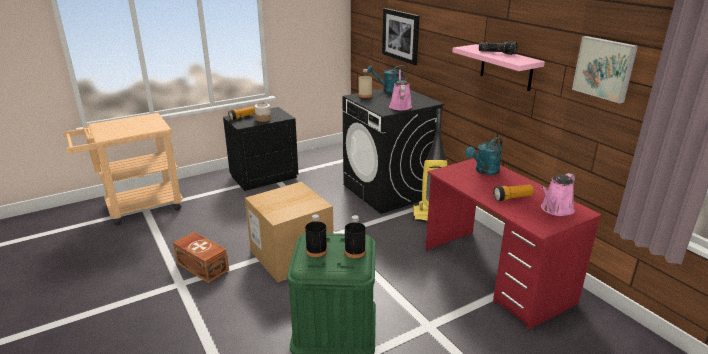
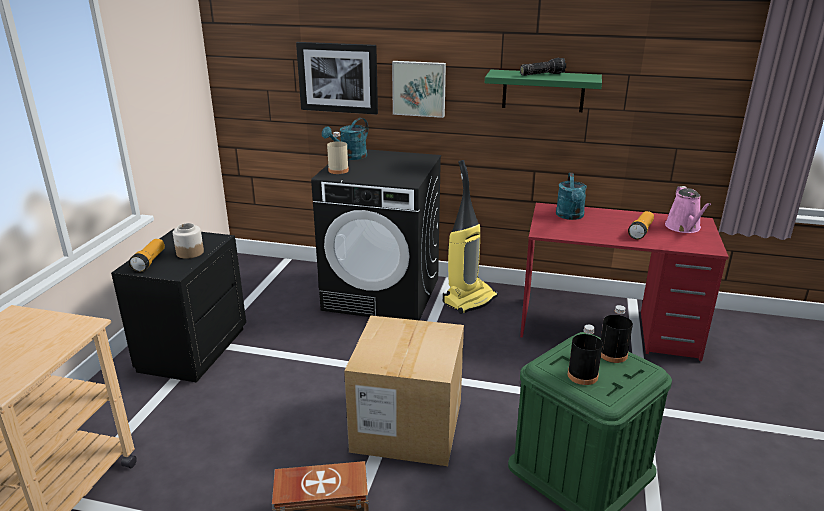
camera: 45 degrees left, 0 degrees up
(400, 106) = (406, 170): pink watering can -> none
(506, 67) = (543, 91): pink shelf -> green shelf
(605, 68) = (682, 70): picture -> picture (419, 88)

